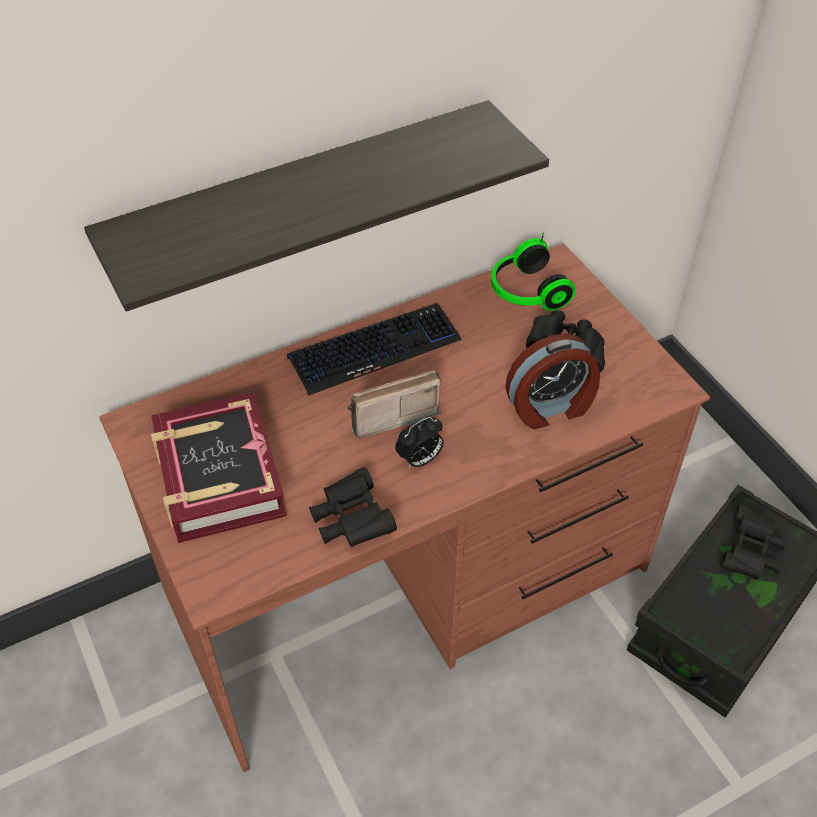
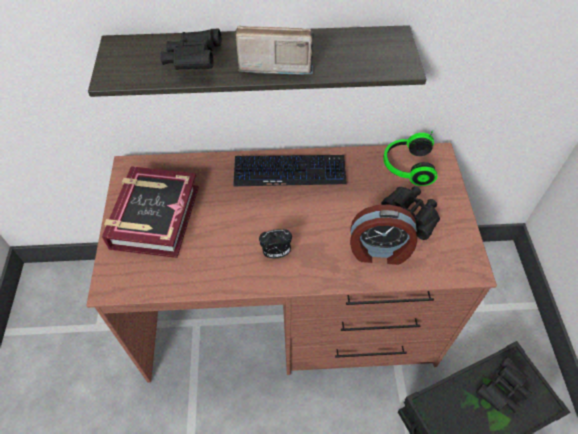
camera: 25 degrees right, 5 degrees up
(351, 520) = (212, 276): black binoculars -> black binoculars (194, 61)
(388, 414) = (274, 216): radio -> radio (273, 64)

